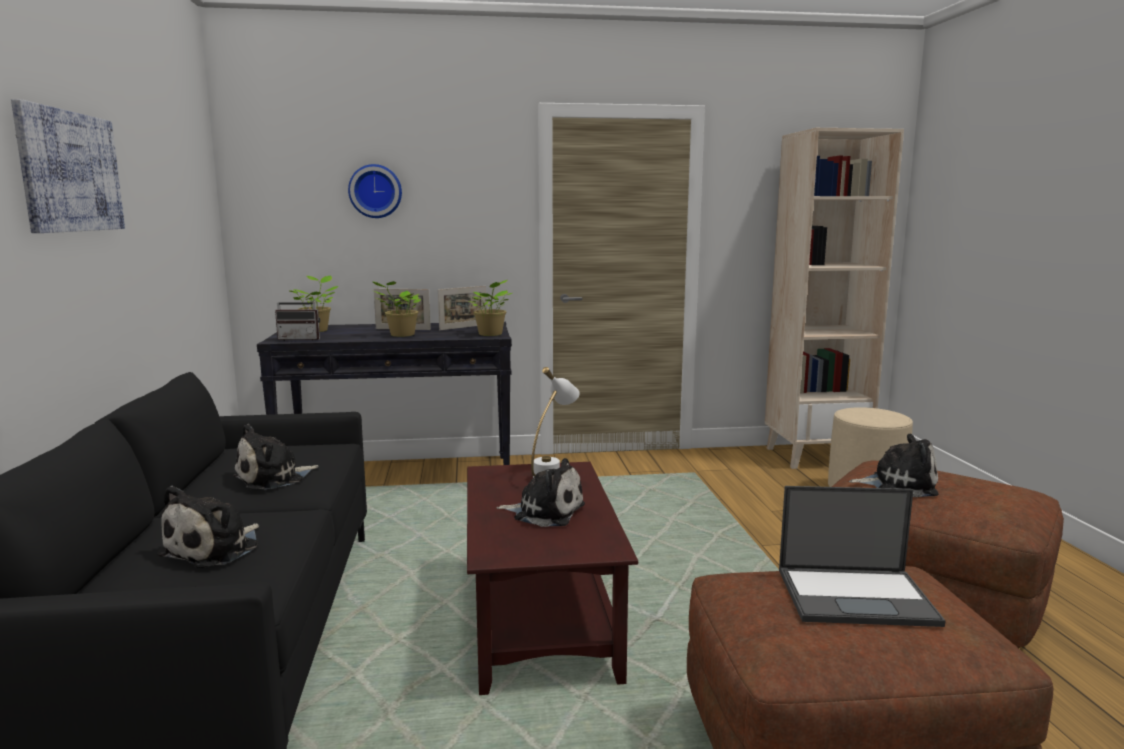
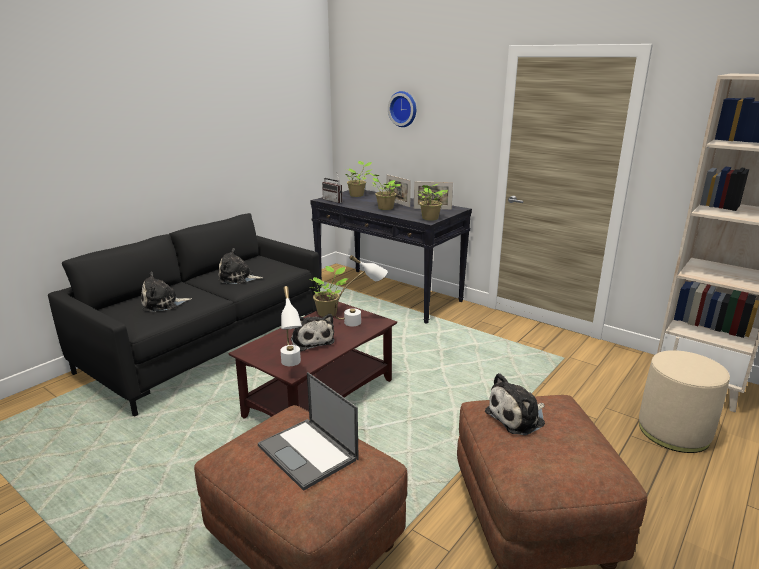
camera: 45 degrees right, 10 degrees up
(70, 172) = (184, 114): picture -> none
(490, 480) = (328, 312): none -> potted plant
(592, 544) = (292, 366): none -> white table lamp
(899, 484) = (518, 417): plush toy -> plush toy turned 90 degrees clockwise

